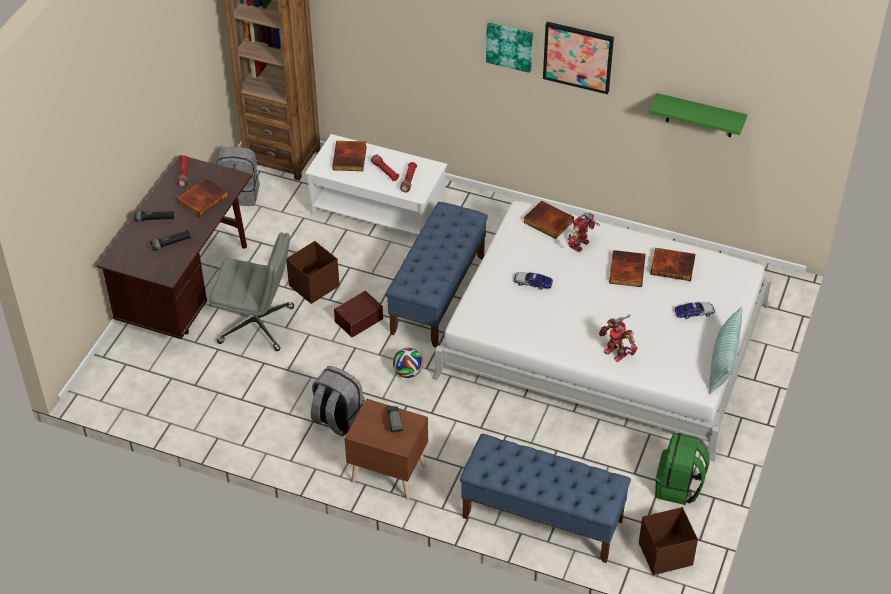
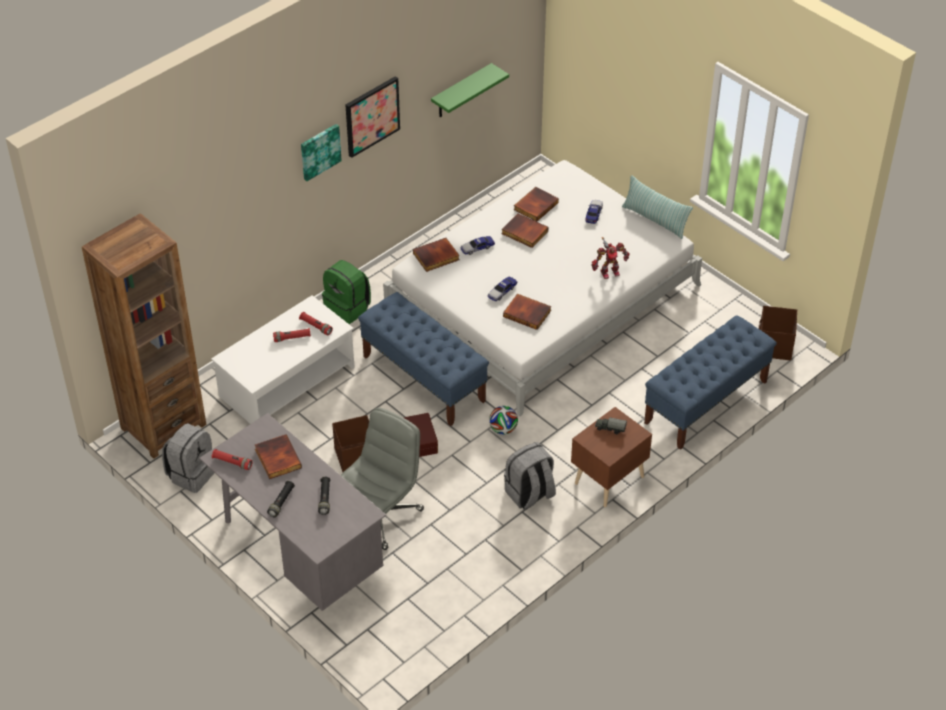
camera: 65 degrees left, 0 degrees up
(188, 290) = (298, 553): brown desk -> grey desk
(350, 158) = (256, 355): book -> book (527, 313)
(580, 245) = (477, 248): toy robot -> toy car
(678, 487) = (715, 314): green backpack -> green backpack (348, 308)

